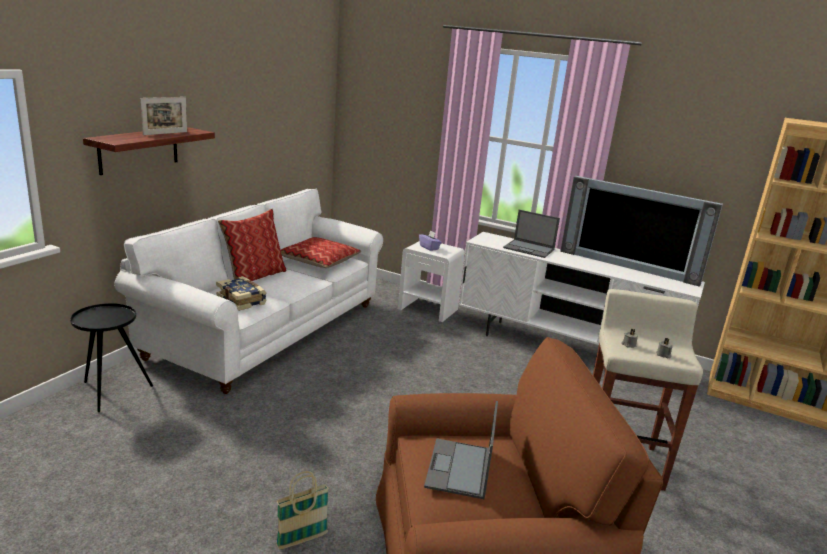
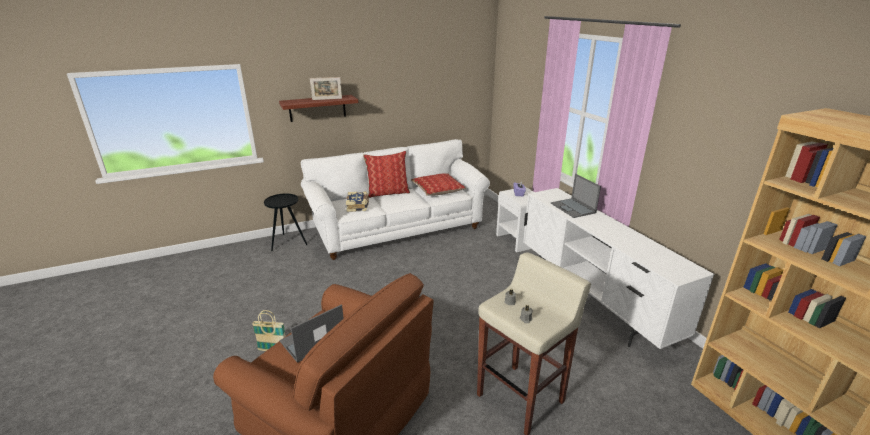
camera: 40 degrees right, 5 degrees up
(628, 266) = (649, 241): television -> none

